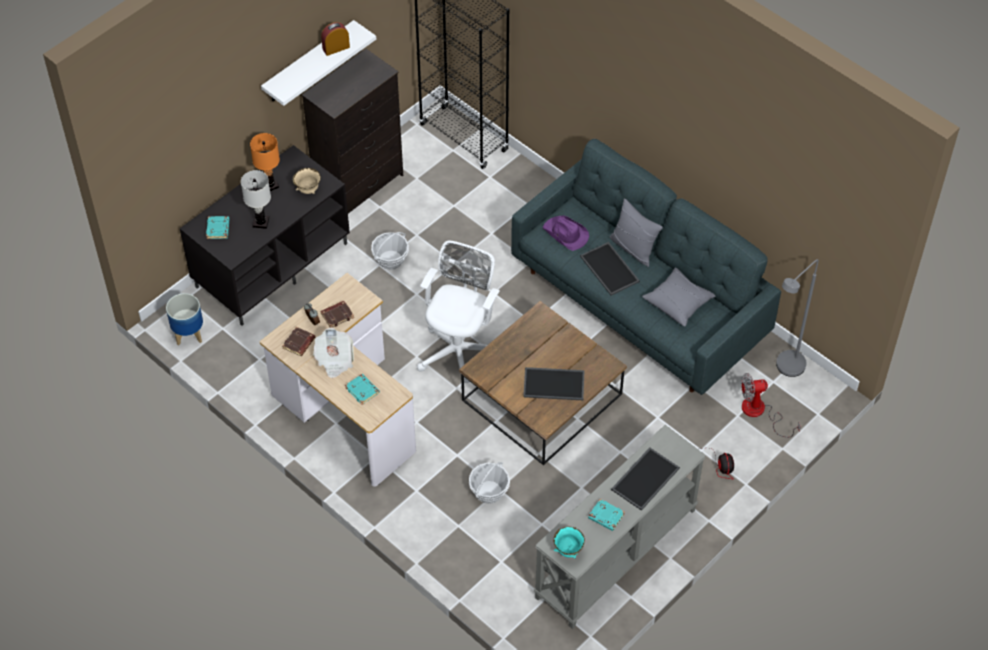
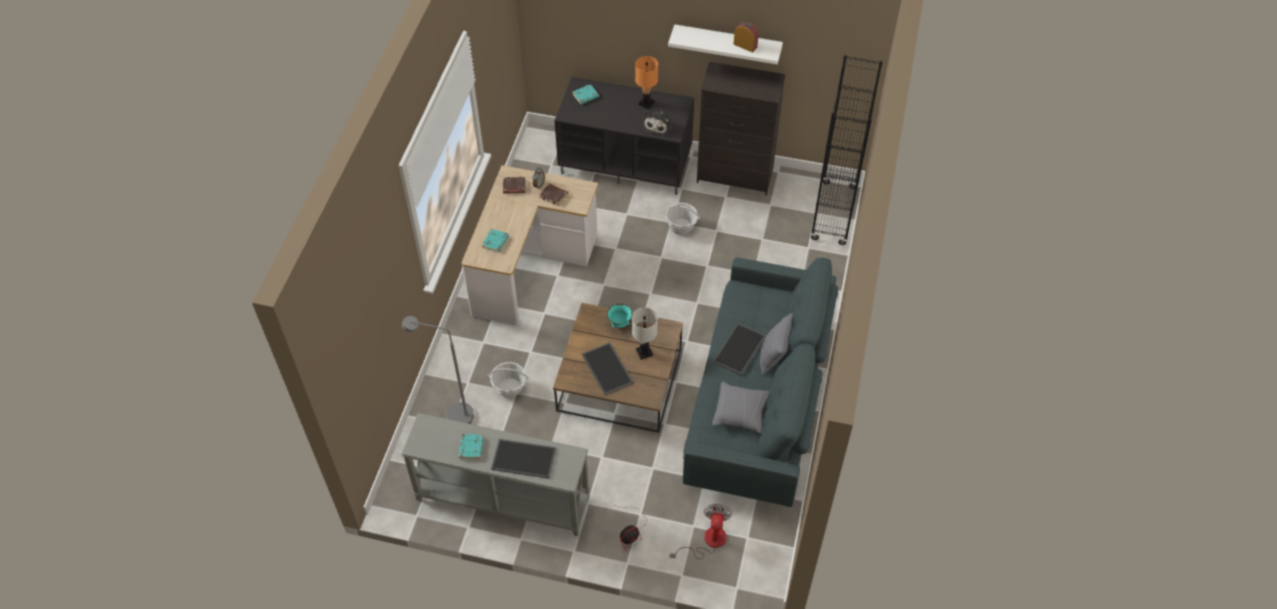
camera: 60 degrees right, 0 degrees up
(188, 334) = (533, 150): planter -> none
(261, 222) = (609, 115): white table lamp -> white table lamp (644, 352)
(308, 190) = (658, 125): beige bowl -> plush toy
(334, 360) = (512, 213): newspaper -> none
(459, 348) = (629, 306): white office chair -> none
(565, 234) = (753, 304): purple hat -> none
(568, 551) = (424, 436): turquoise bowl -> turquoise bowl (619, 323)
(760, 412) = (707, 541): fan -> fan turned 45 degrees clockwise
(785, 370) = (766, 541): grey floor lamp -> grey floor lamp (452, 414)

